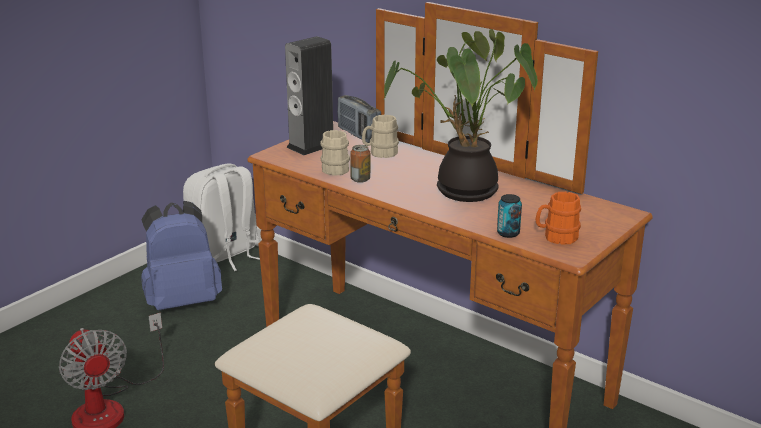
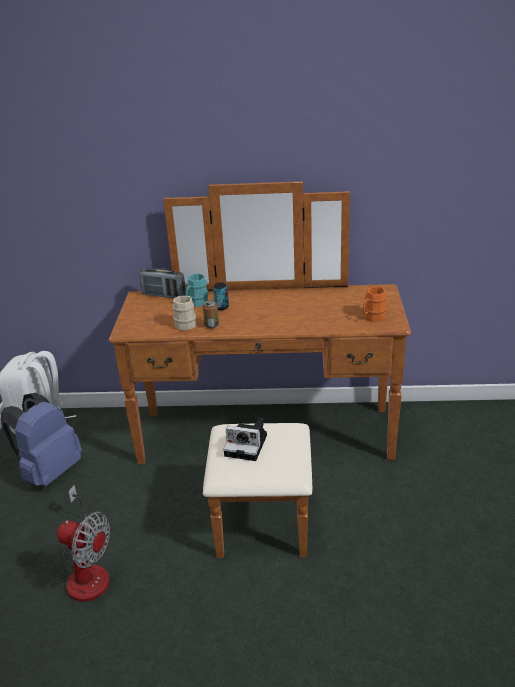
camera: 35 degrees left, 5 degrees up
(306, 334) = (248, 445): none -> camera
(311, 146) = (143, 314): speaker -> none
(380, 153) = (196, 303): beige mug -> turquoise mug
(462, 192) = (283, 310): potted plant -> none
(508, 233) = (345, 325): can -> can (221, 307)

